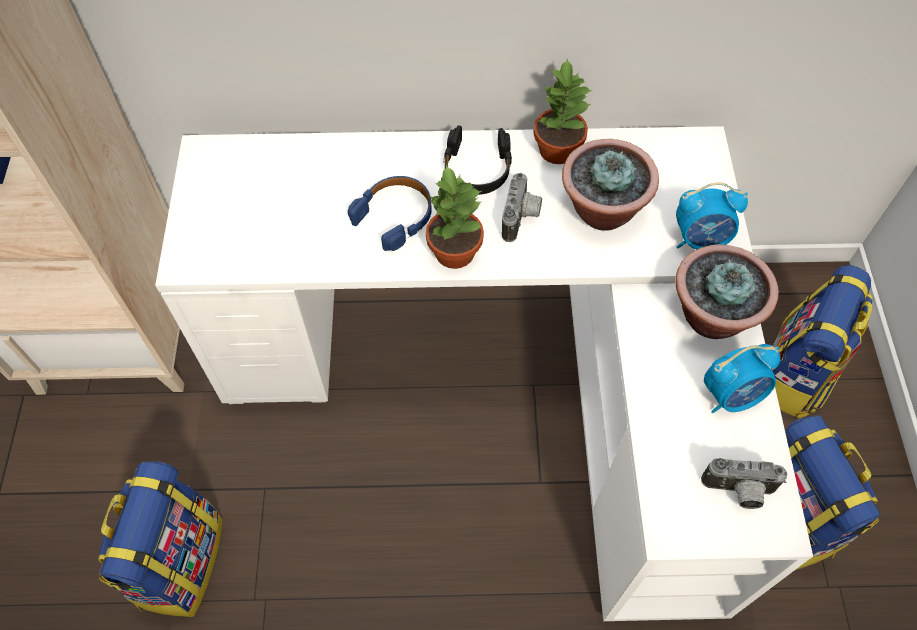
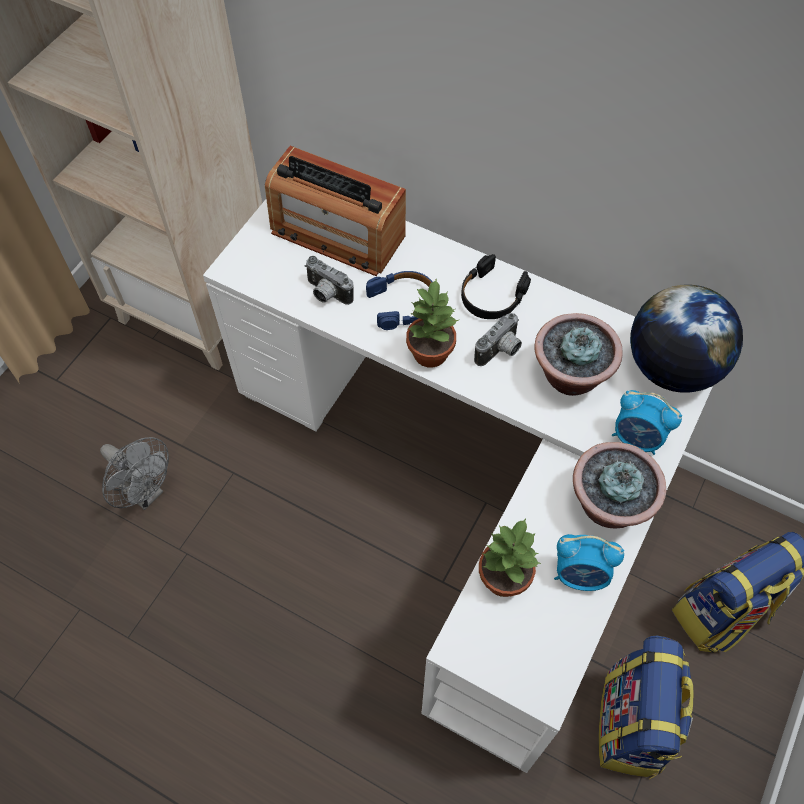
camera: 30 degrees right, 0 degrees up
(180, 561) = (145, 493): backpack -> grey fan
(278, 176) = (337, 234): none -> radio
(557, 149) = (567, 309): potted plant -> potted plant (504, 576)
(685, 160) = (671, 367): none -> globe
(738, 492) = (533, 649): camera -> camera (326, 294)

